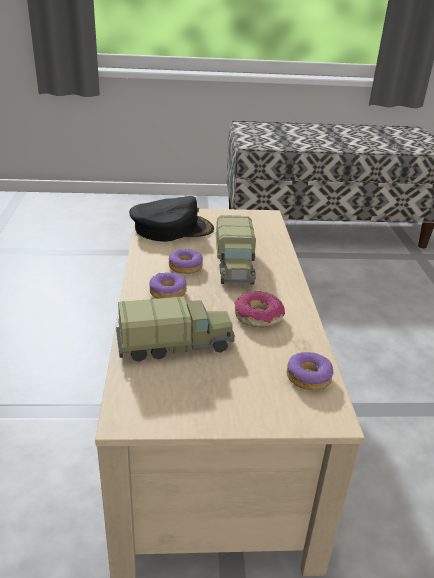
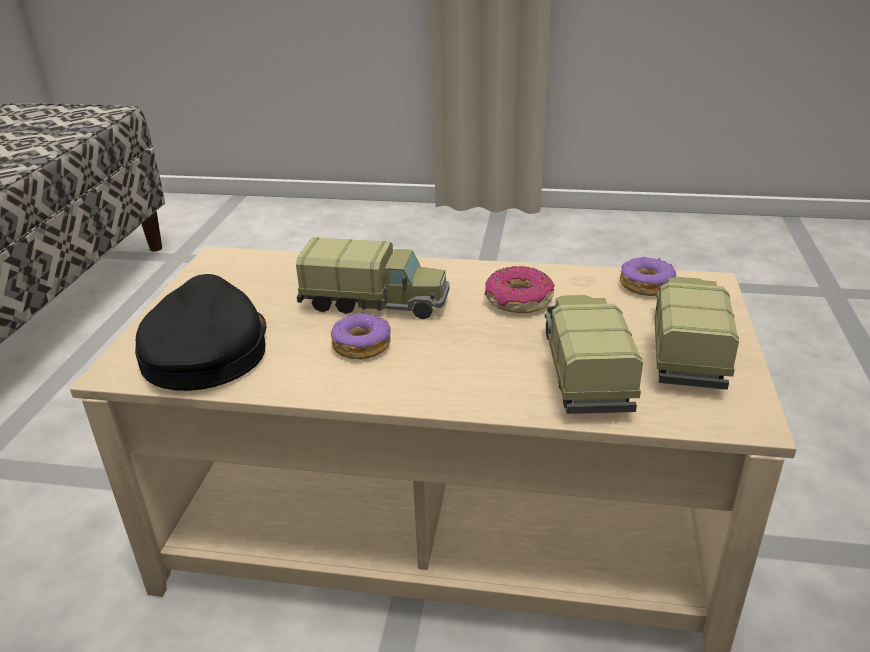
camera: 75 degrees left, 0 degrees up
(167, 292) = (439, 368): donut -> none
(215, 393) = (685, 348): none -> toy truck

